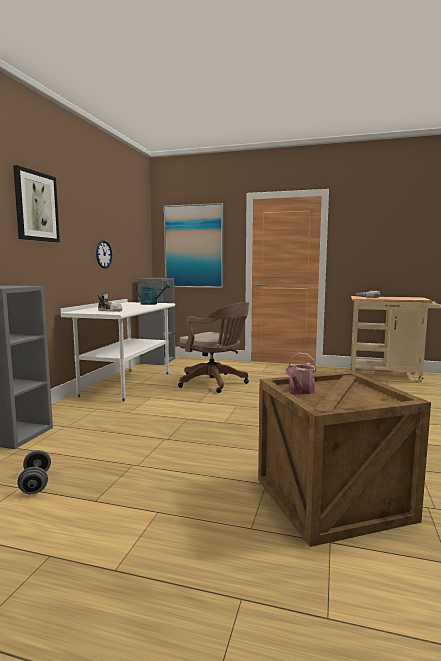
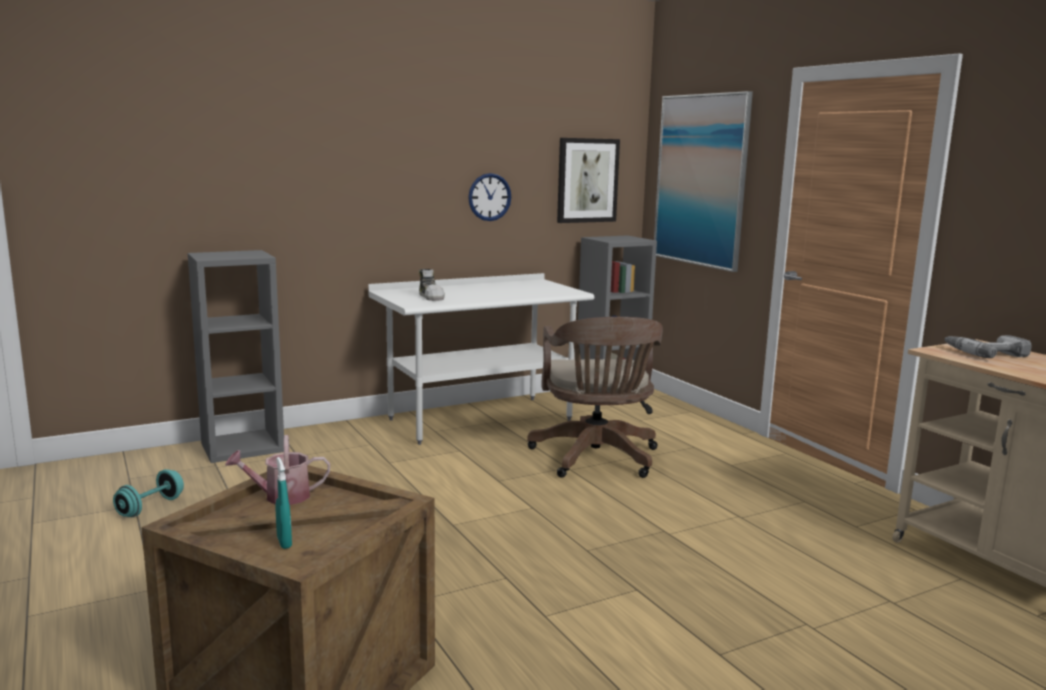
camera: 45 degrees right, 5 degrees up
(36, 206) = (333, 135): picture -> picture (587, 180)
(36, 483) = (150, 507): grey dumbbell -> turquoise dumbbell
(152, 304) = (549, 291): turquoise watering can -> none
(365, 400) = (284, 542): none -> turquoise spray bottle

